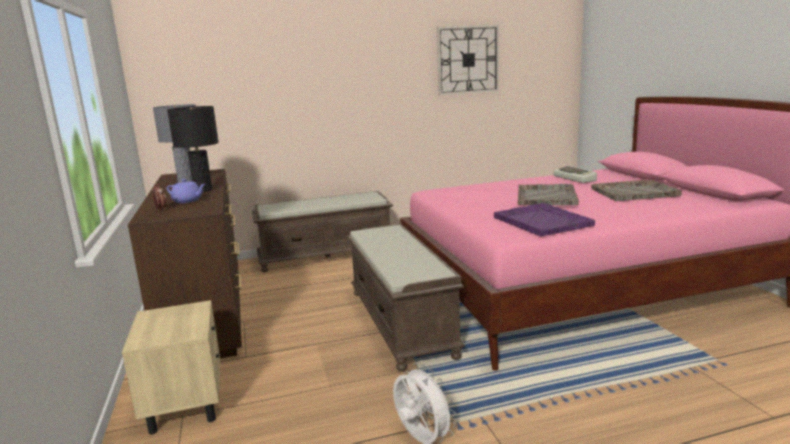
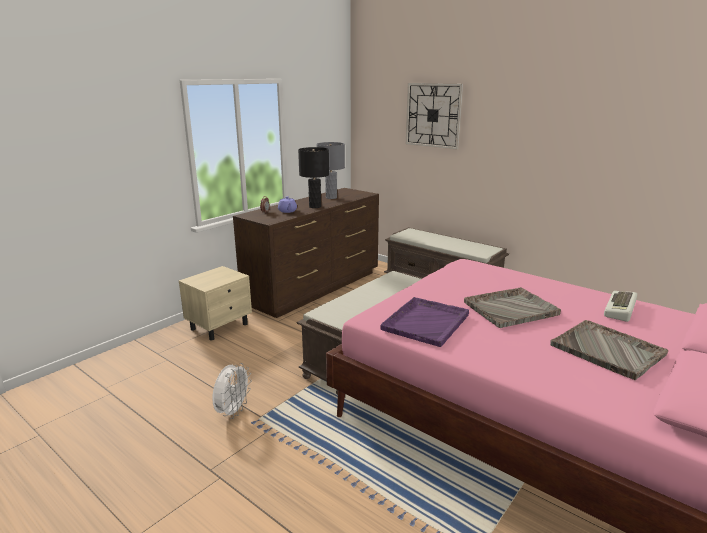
camera: 55 degrees right, 5 degrees up
(468, 60) = (641, 134): wall clock -> wall clock (433, 115)

